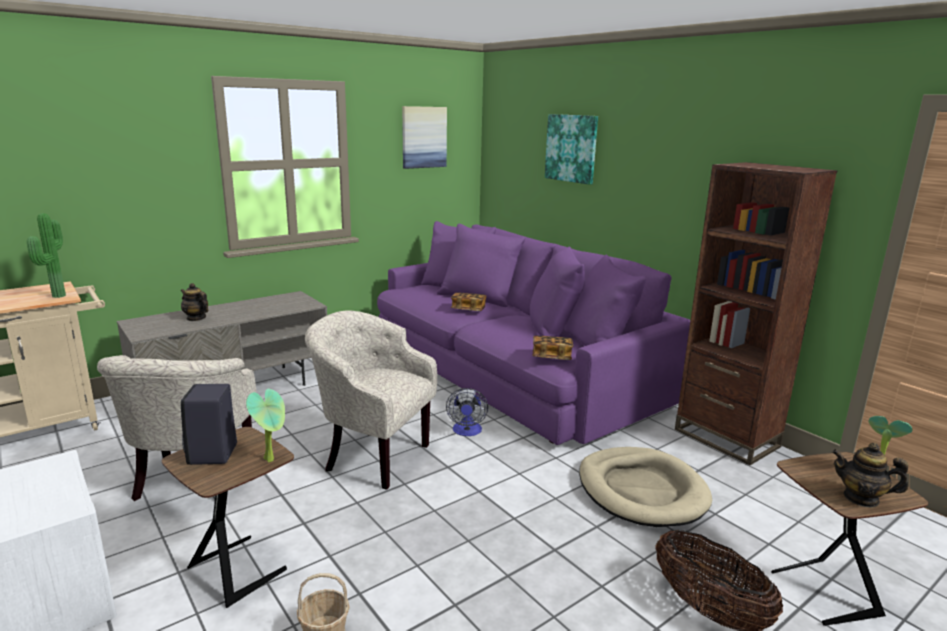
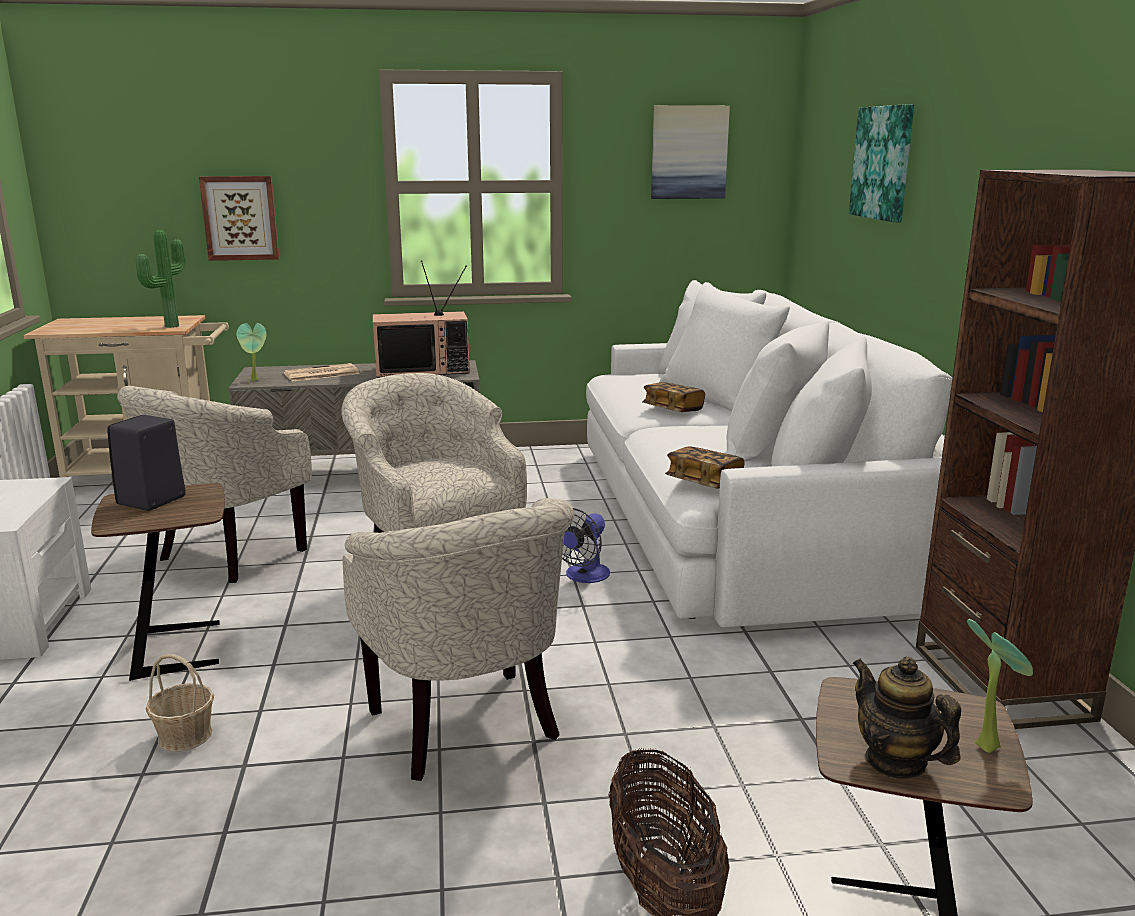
camera: 30 degrees right, 0 degrees up
(97, 196) = (240, 218): none -> picture
(196, 318) = (320, 374): teapot -> newspaper
(272, 459) = (194, 517): potted plant -> potted plant (256, 380)
(274, 303) = (423, 370): none -> television
(510, 555) = (469, 729): none -> beige armchair
(512, 371) = (738, 517): purple sofa -> white sofa
(641, 490) = (751, 711): beige dog bed -> none

